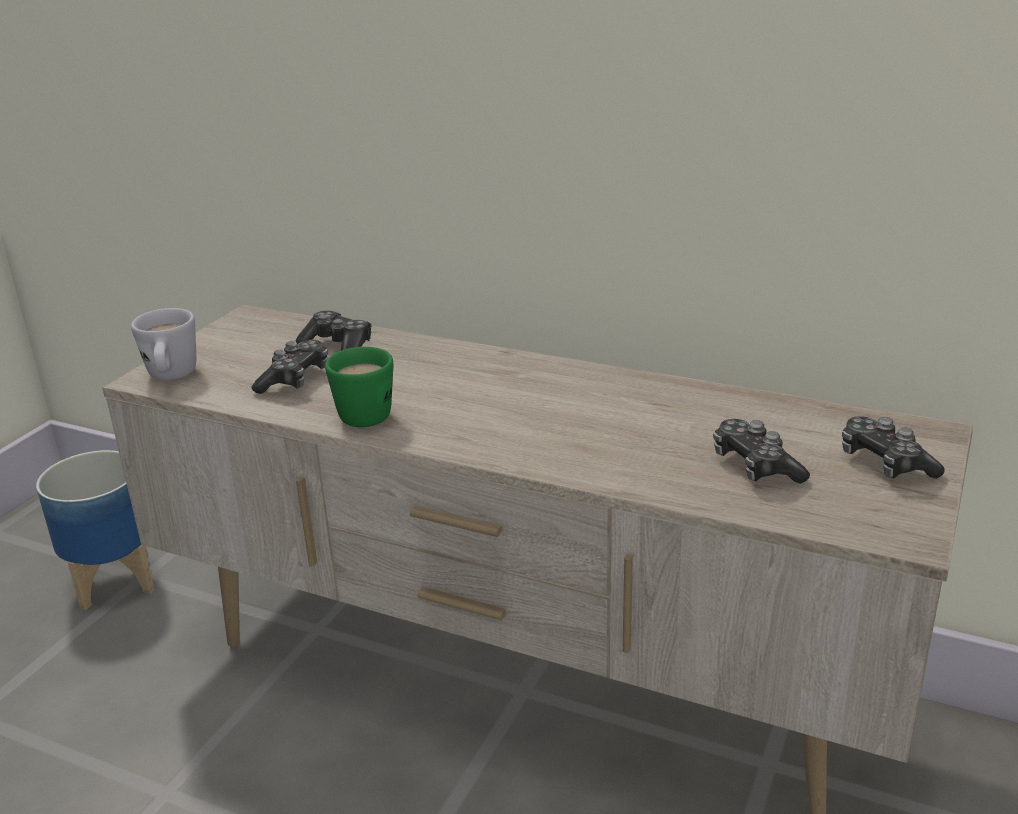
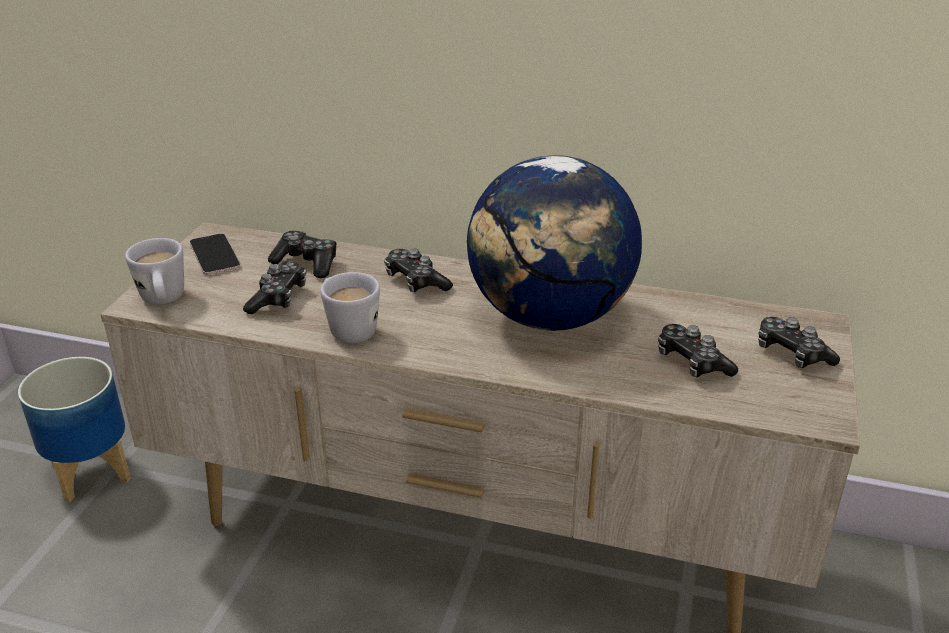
camera: 10 degrees left, 5 degrees up
(242, 336) = (214, 255): none -> phone
(361, 412) = (348, 328): green mug -> white mug
(453, 369) = (416, 281): none -> game controller
(596, 411) = (550, 317): none -> globe

